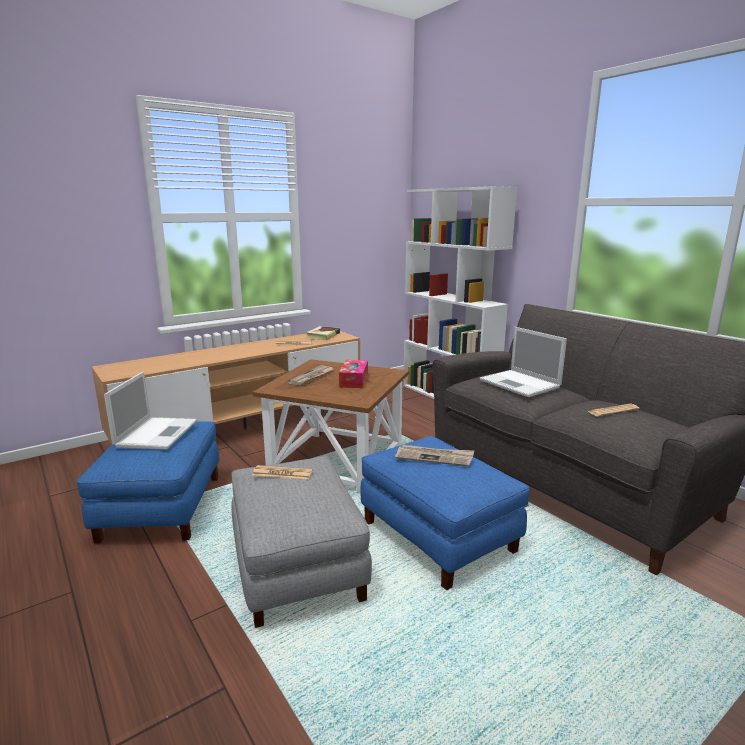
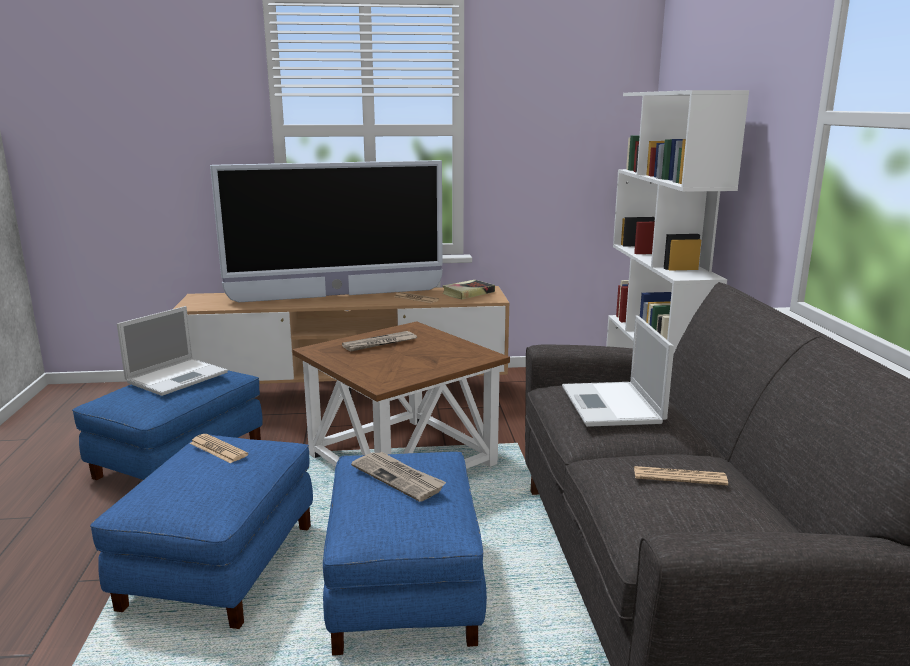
camera: 30 degrees right, 0 degrees up
(230, 350) = (337, 295): none -> television
(296, 566) = (220, 565): grey ottoman -> blue ottoman
(354, 380) = (419, 357): tissue box -> none

